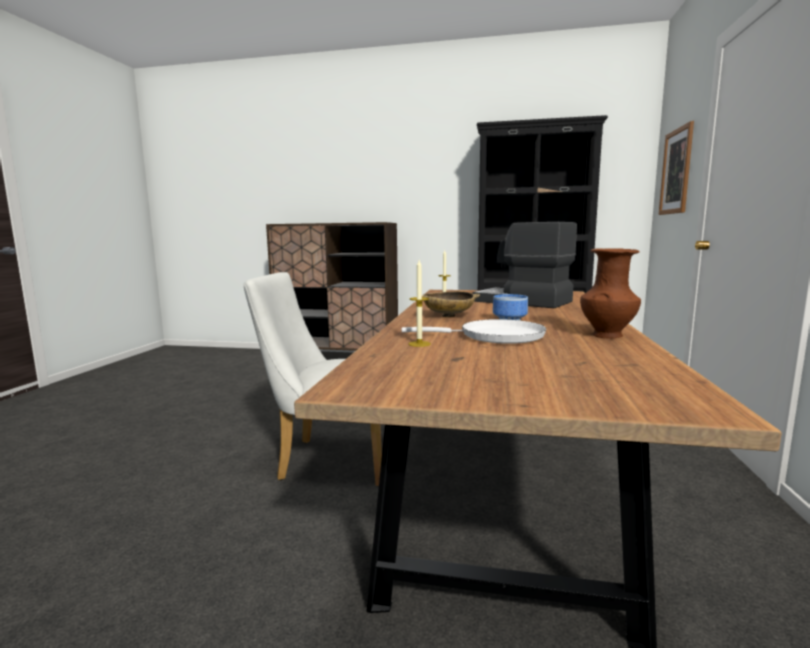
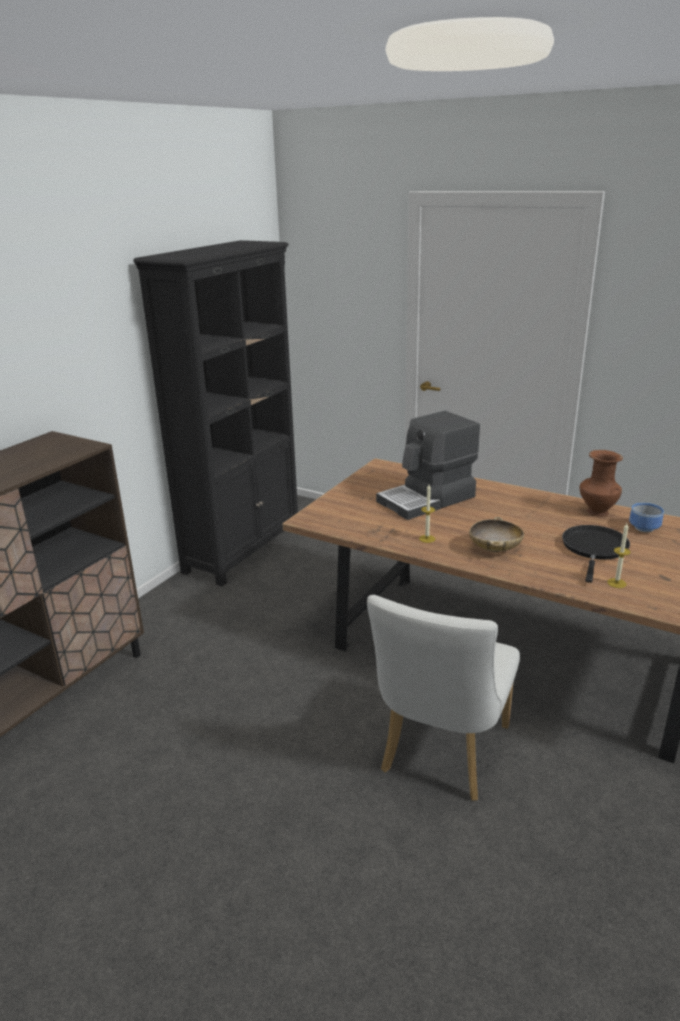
camera: 70 degrees left, 15 degrees up
(495, 336) = (594, 549): white frying pan -> black frying pan
(511, 320) = (525, 527): bowl -> bowl (643, 527)
(676, 171) = (343, 302): picture -> none

